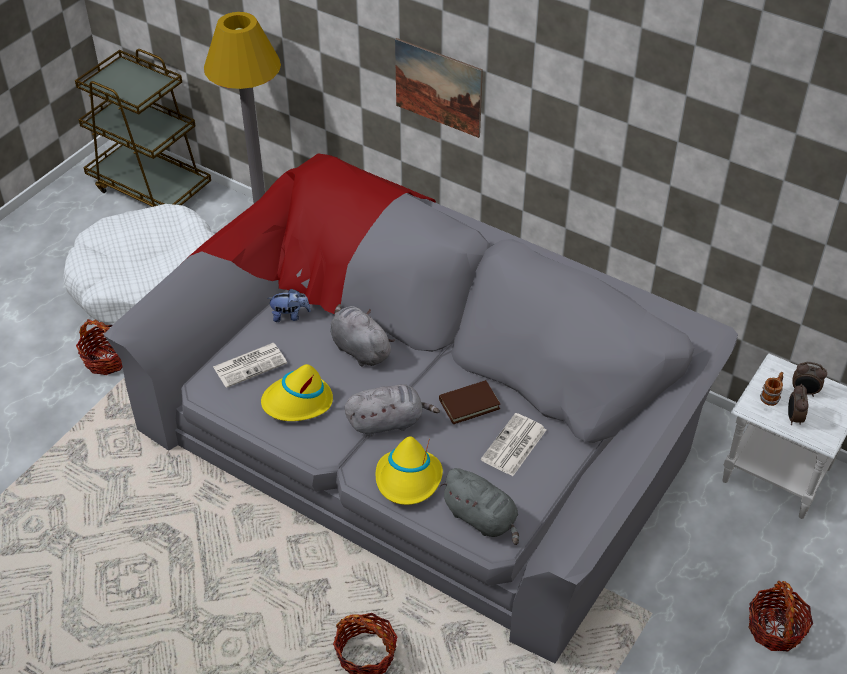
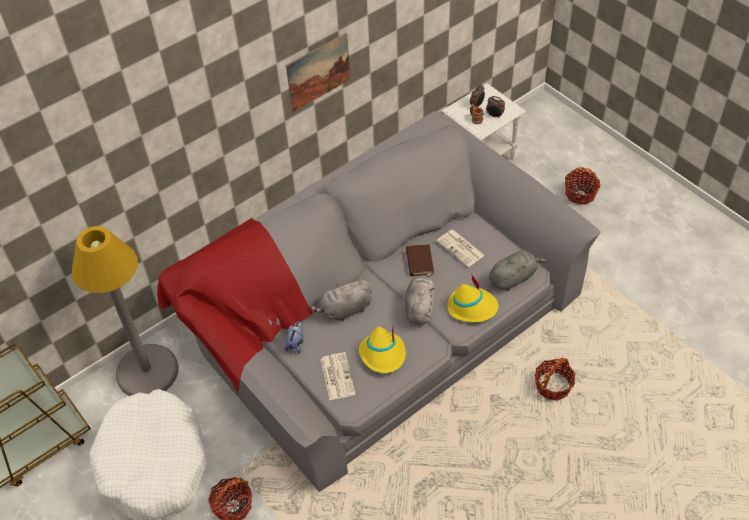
camera: 70 degrees left, 5 degrees up
(438, 87) = (222, 150): picture -> picture (318, 72)

